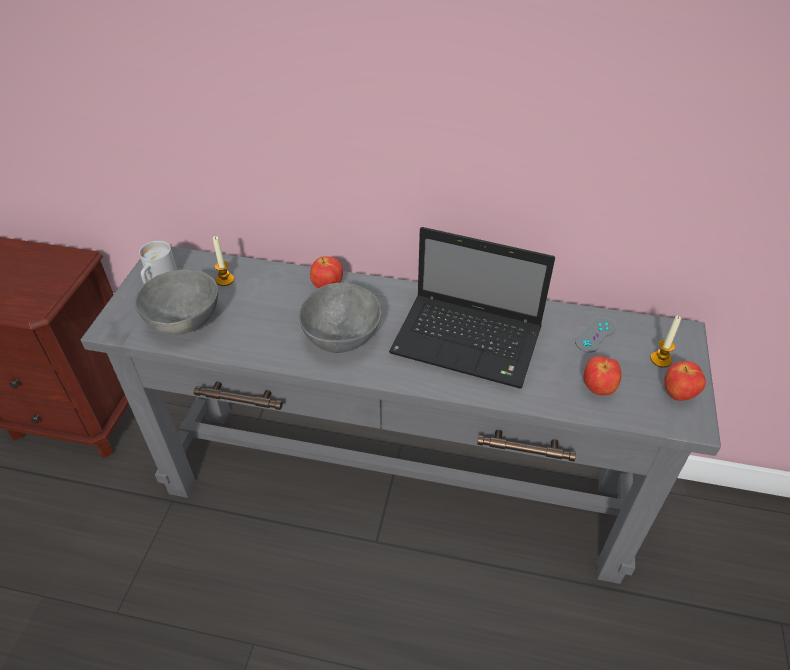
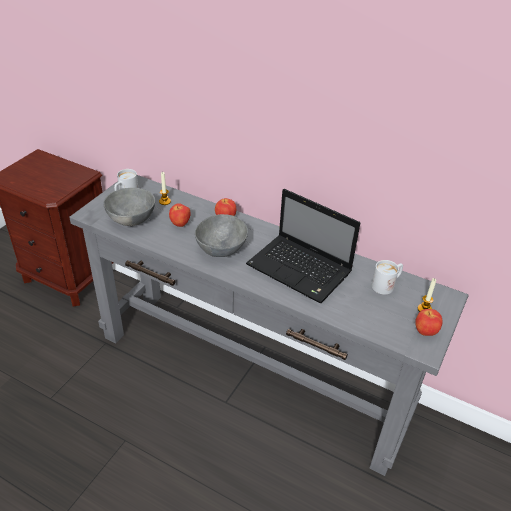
camera: 15 degrees right, 5 degrees down
(595, 336) = (386, 285): grey game controller -> white mug
(598, 389) = (372, 316): apple -> apple (180, 224)

